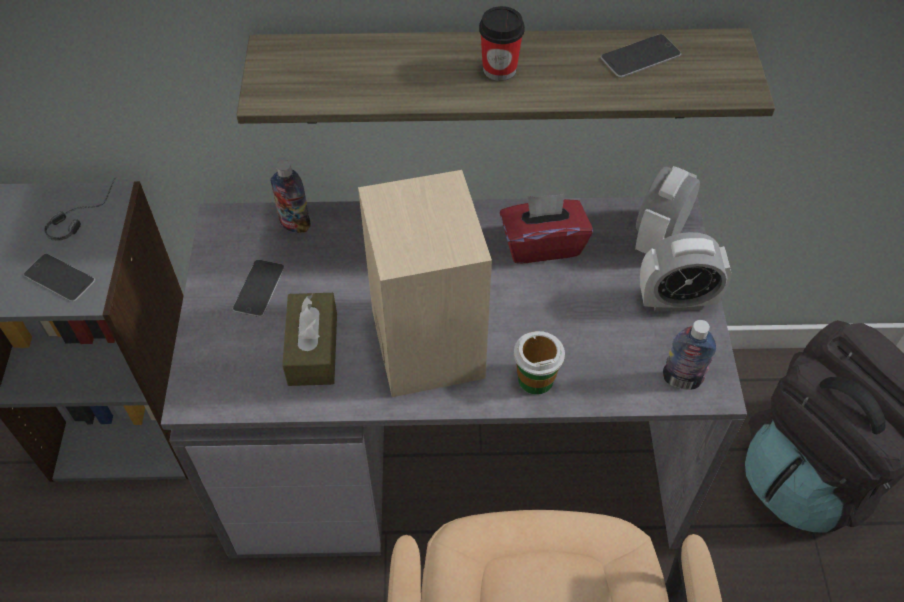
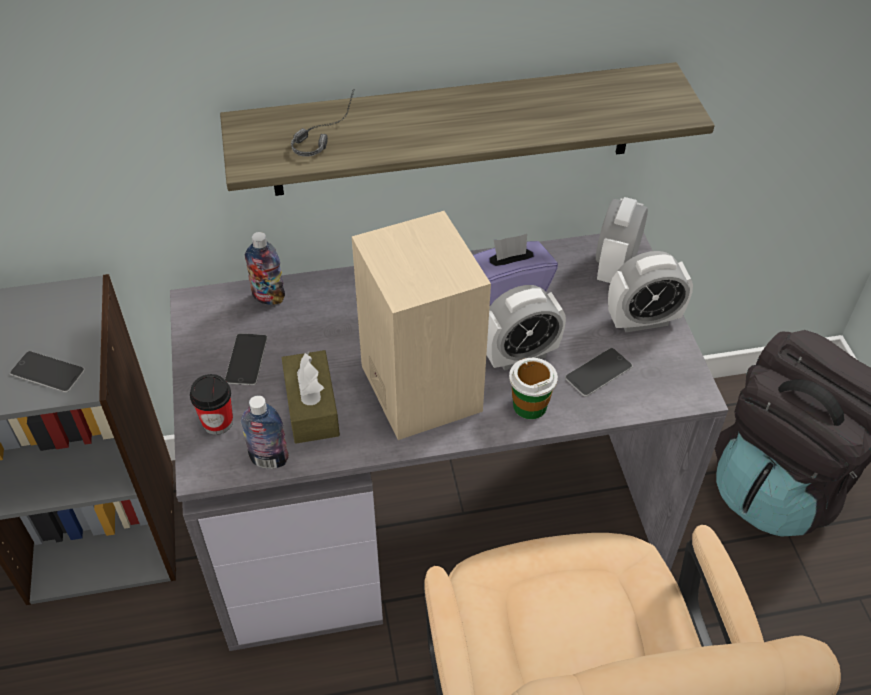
camera: 10 degrees left, 5 degrees down
(83, 213) = (58, 310): headphones -> headphones (323, 131)
(499, 69) = (462, 118): cup -> cup (218, 422)
(537, 322) = (520, 355): none -> alarm clock
(542, 244) = (509, 287): red tissue box -> purple tissue box
(640, 56) = (586, 94): phone -> phone (598, 372)
(681, 380) = (663, 388): bottle -> bottle (269, 459)

